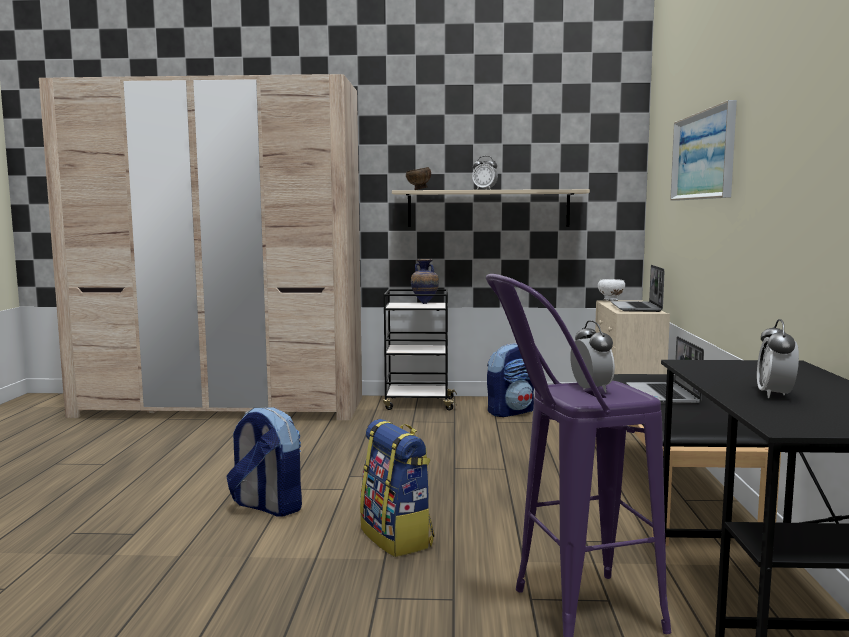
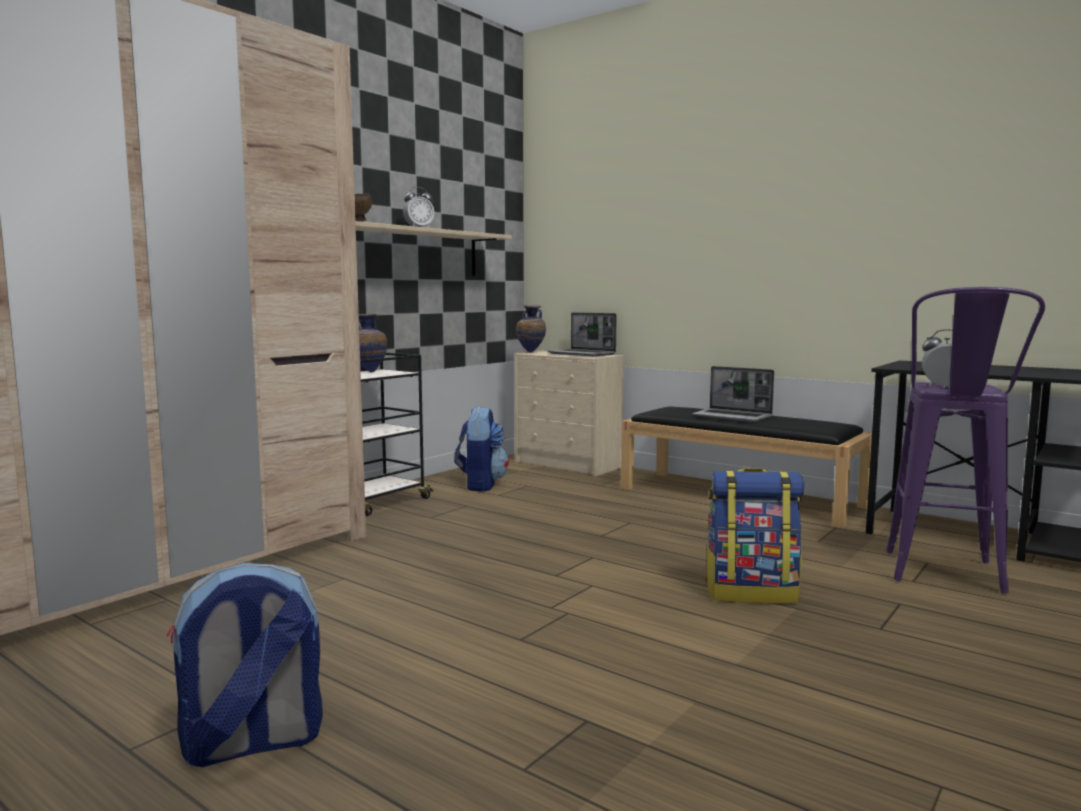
camera: 55 degrees left, 0 degrees up
(267, 506) = (594, 628): backpack -> backpack (251, 744)
(610, 301) = (531, 352): white bowl -> vase
(703, 156) = (679, 208): picture -> none
(775, 394) = (1012, 371): alarm clock -> none

